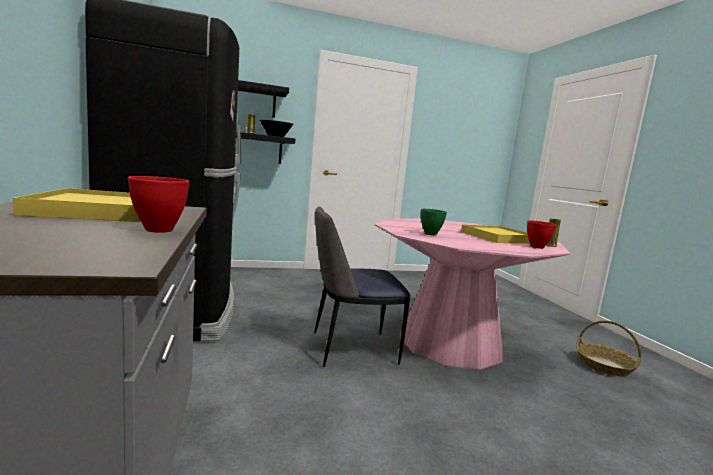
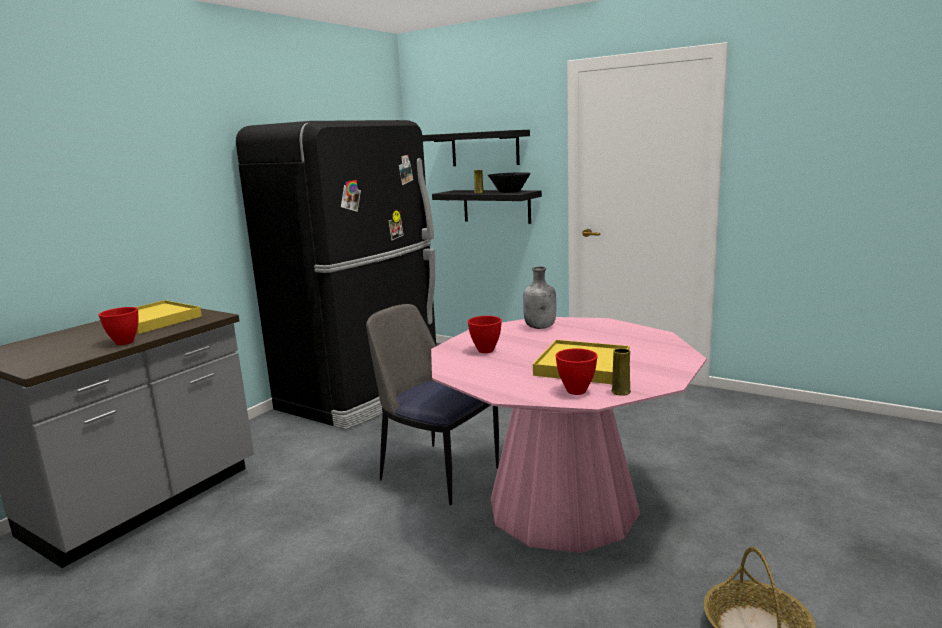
camera: 50 degrees right, 5 degrees up
(412, 223) = (540, 327): none -> grey bottle
(430, 234) = (485, 350): green bowl -> red bowl

